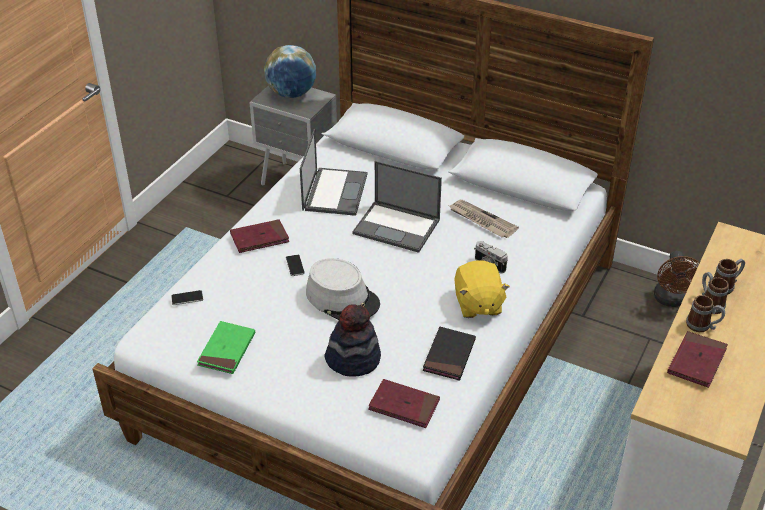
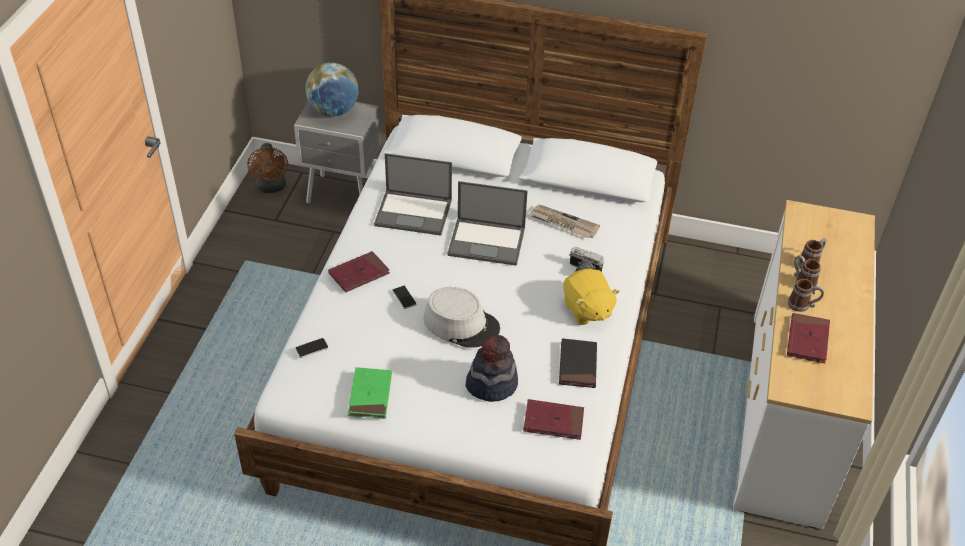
camera: 15 degrees left, 5 degrees up
(335, 191) = (414, 212): laptop -> laptop turned 105 degrees clockwise
(671, 300) = (729, 266): brown fan -> brown fan (271, 187)

